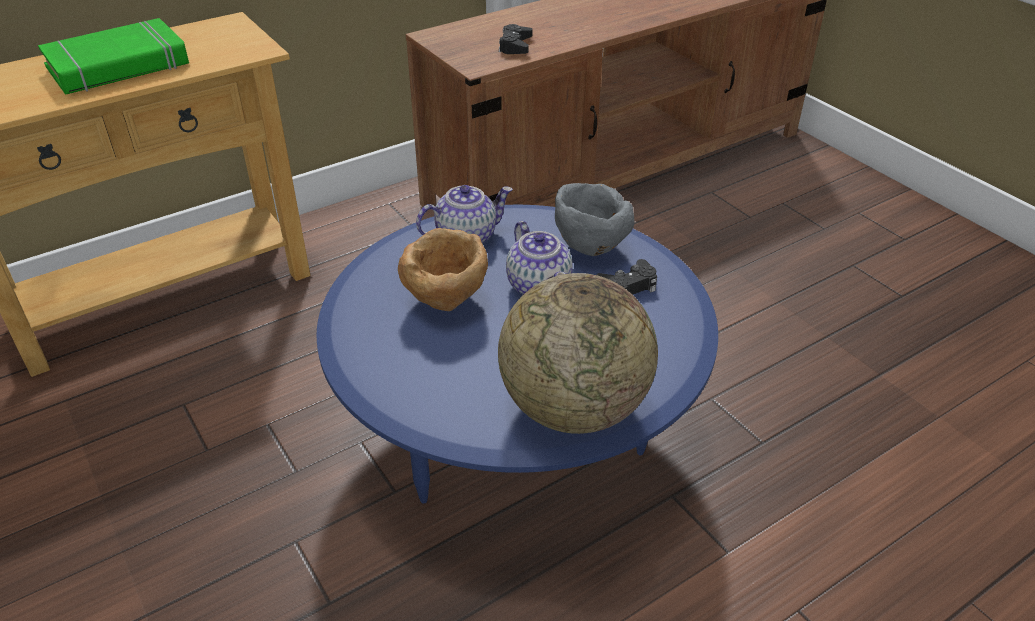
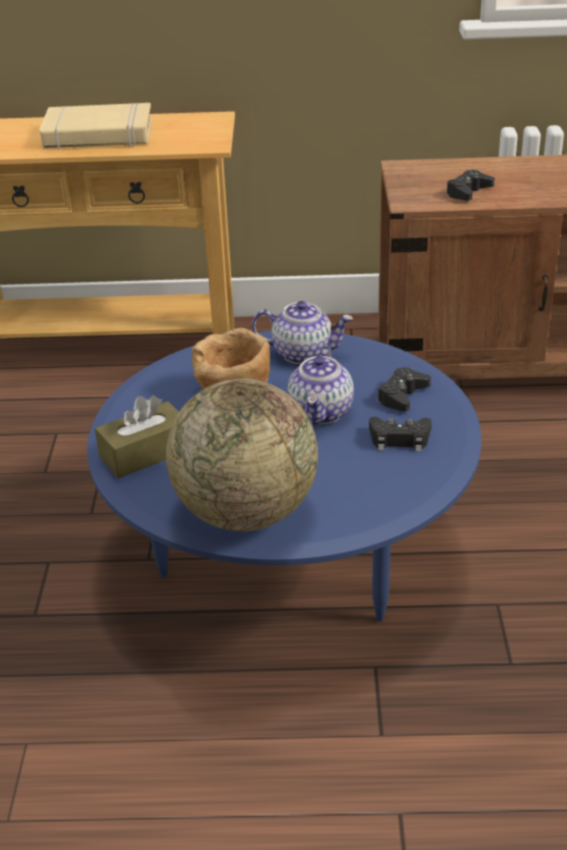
camera: 35 degrees right, 5 degrees down
(118, 66) = (98, 136): green book -> beige book
(420, 389) = (145, 453): none -> brown tissue box
(590, 247) = (402, 396): grey bowl -> black game controller

